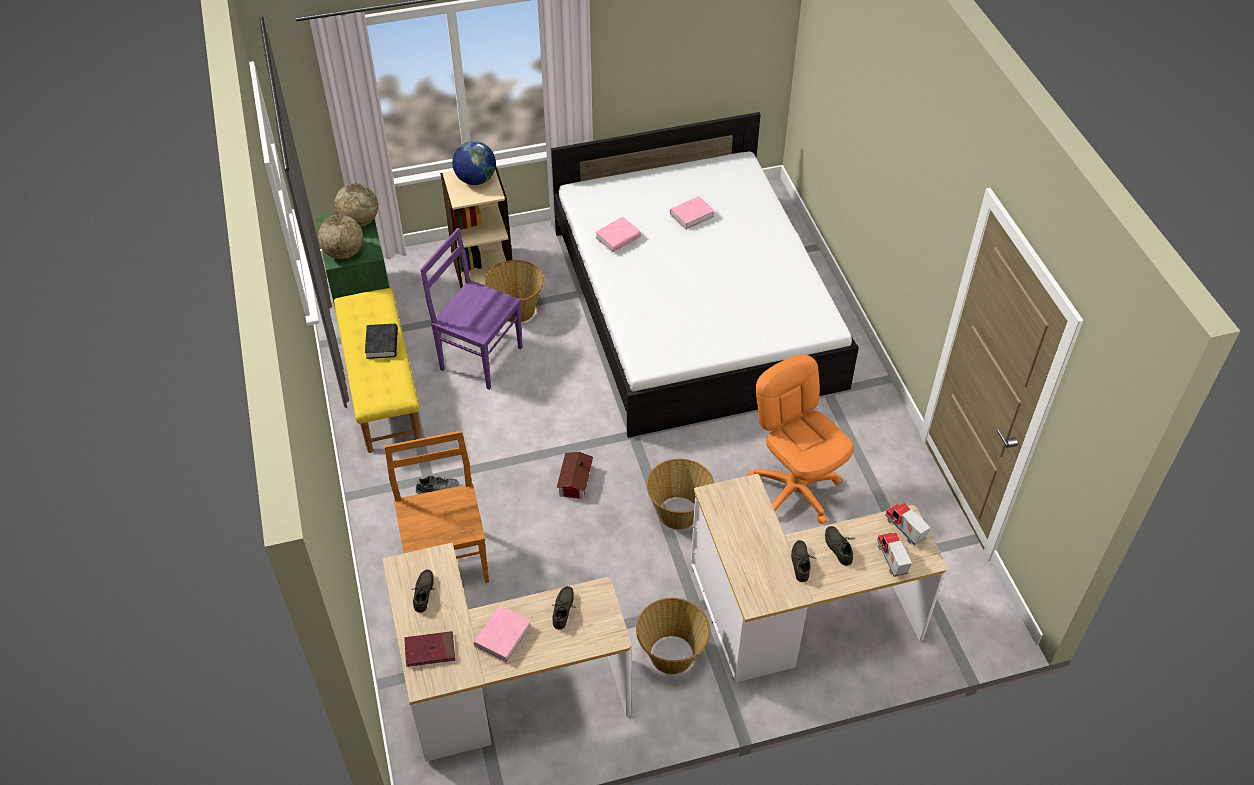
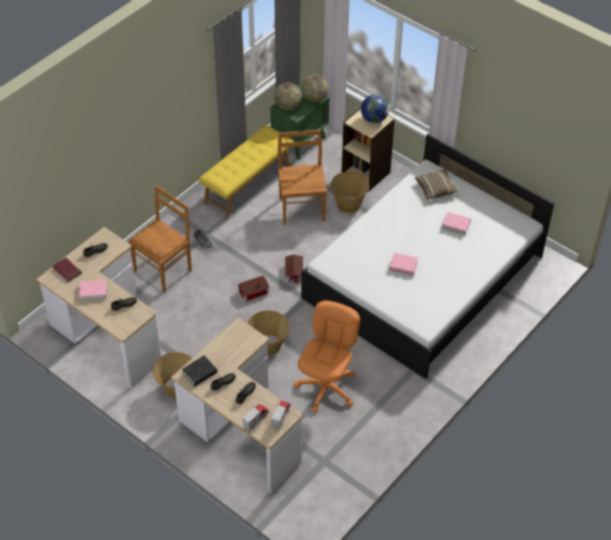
camera: 55 degrees right, 0 degrees up
(382, 344) = (250, 158): black book -> black book (199, 373)
(479, 357) = (301, 208): purple chair -> brown chair
(579, 421) = (294, 272): none -> toy house
(618, 201) = (435, 188): none -> pillow
(618, 237) = (406, 203): pink book -> pink book (403, 266)

